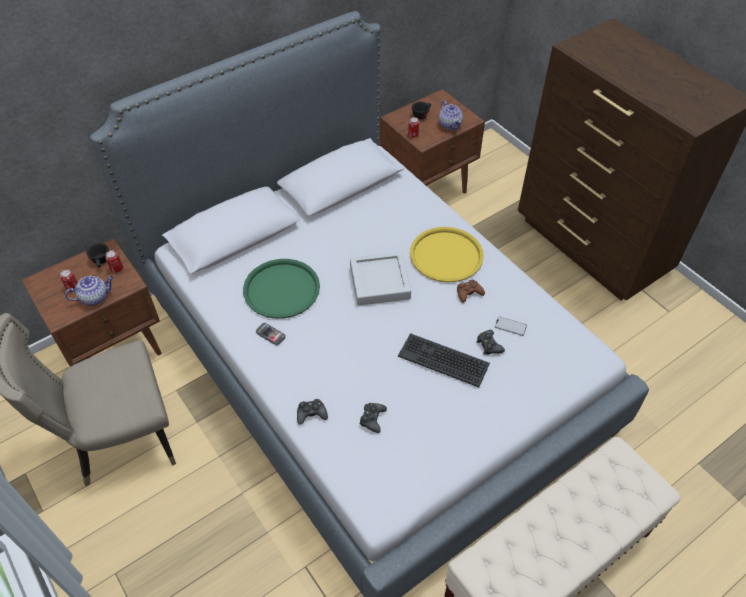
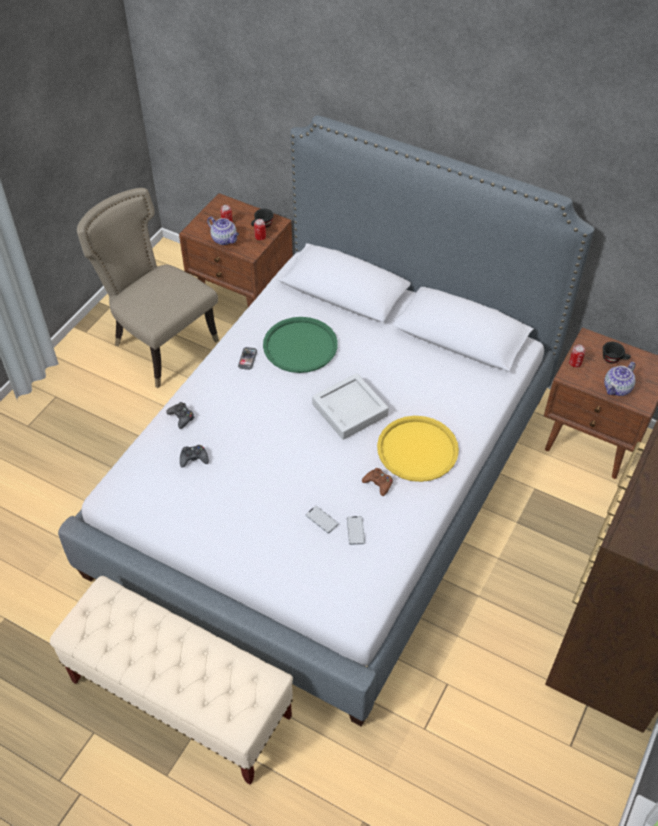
camera: 65 degrees right, 0 degrees up
(443, 359) = (284, 489): keyboard -> none
(489, 345) = (322, 520): black game controller -> phone

